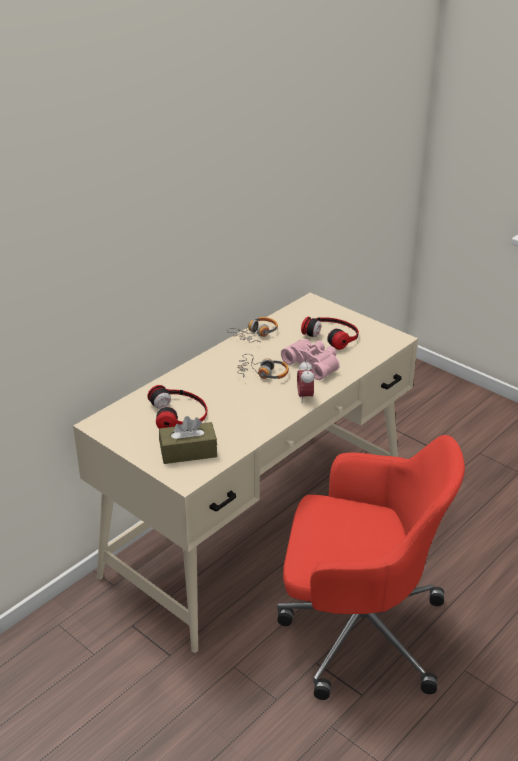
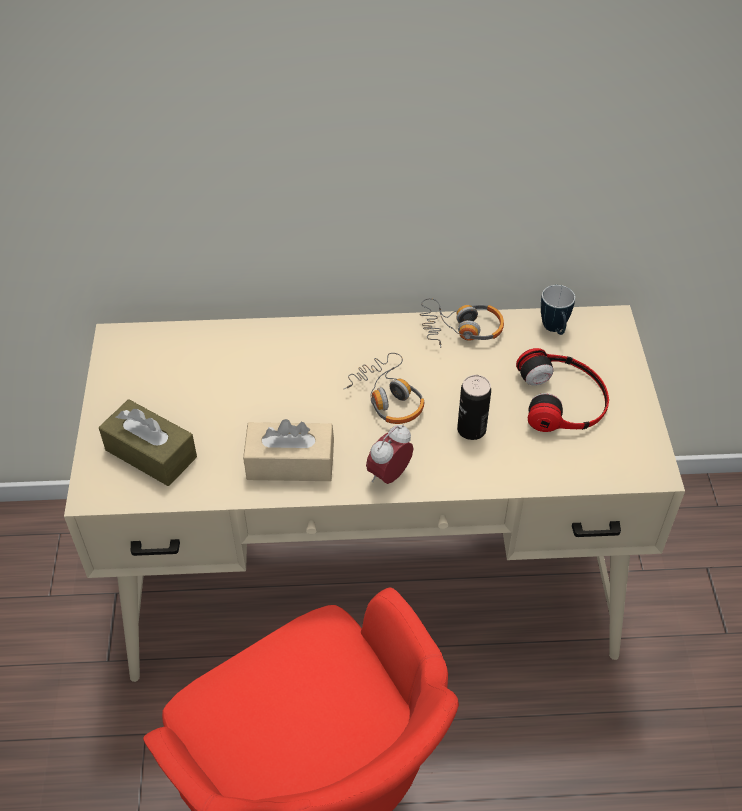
camera: 45 degrees right, 15 degrees up
(179, 413) = (216, 389): headphones -> none
(257, 417) = (290, 463): none -> beige tissue box
(294, 315) = (555, 330): none -> mug
(313, 364) = (471, 429): pink binoculars -> can

